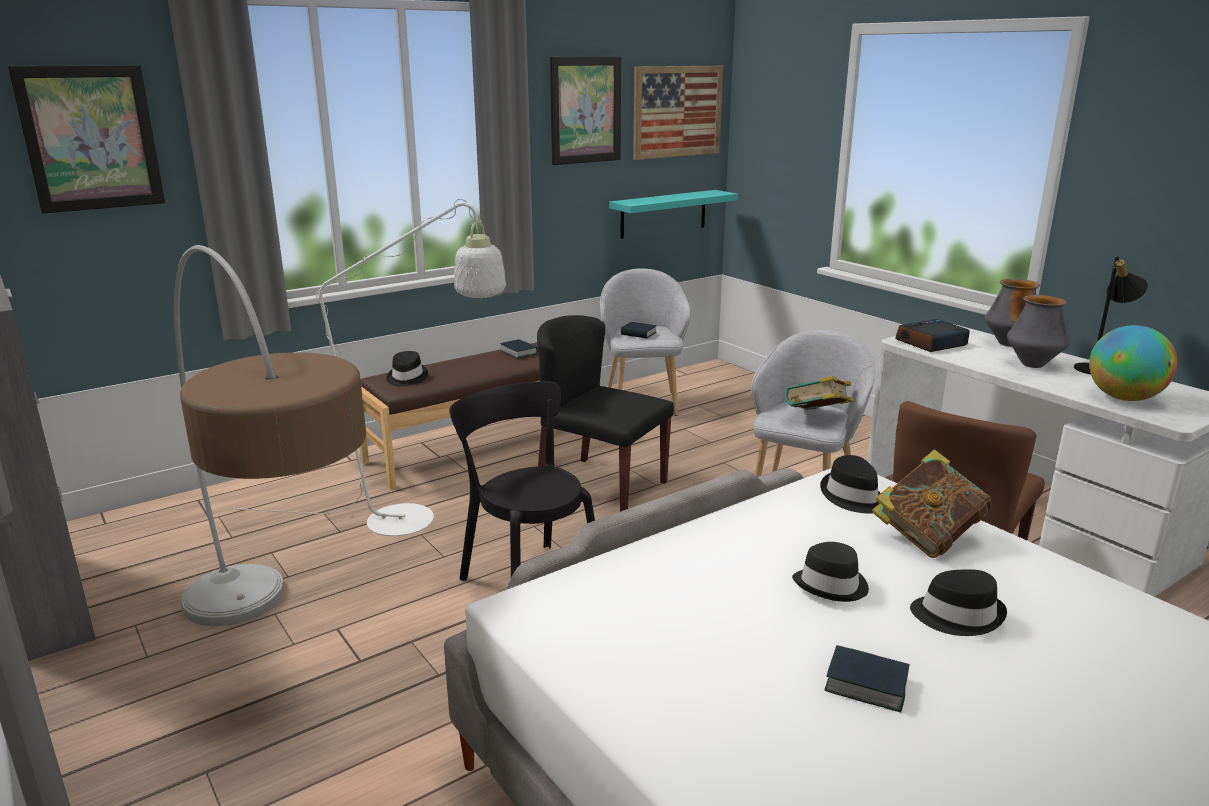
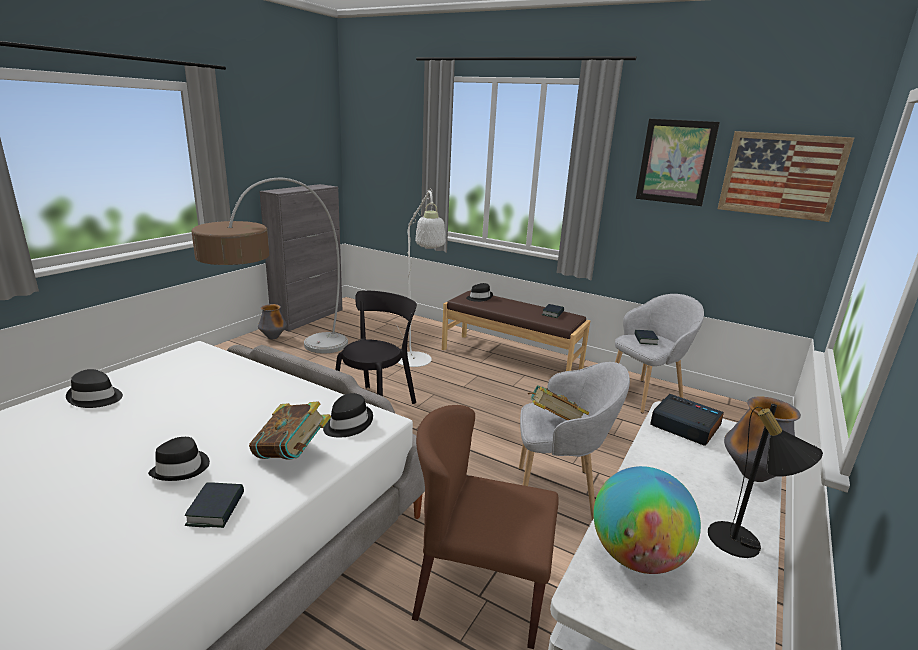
camera: 65 degrees right, 0 degrees up
(90, 138) = (396, 142): picture -> none
(601, 486) = (500, 404): black chair -> none
(663, 214) = (744, 262): turquoise shelf -> none
(832, 585) = (219, 422): black hat -> black hat (95, 397)
(866, 685) = (110, 438): book -> book (216, 509)
(1032, 364) = (690, 490): vase -> vase (273, 337)

